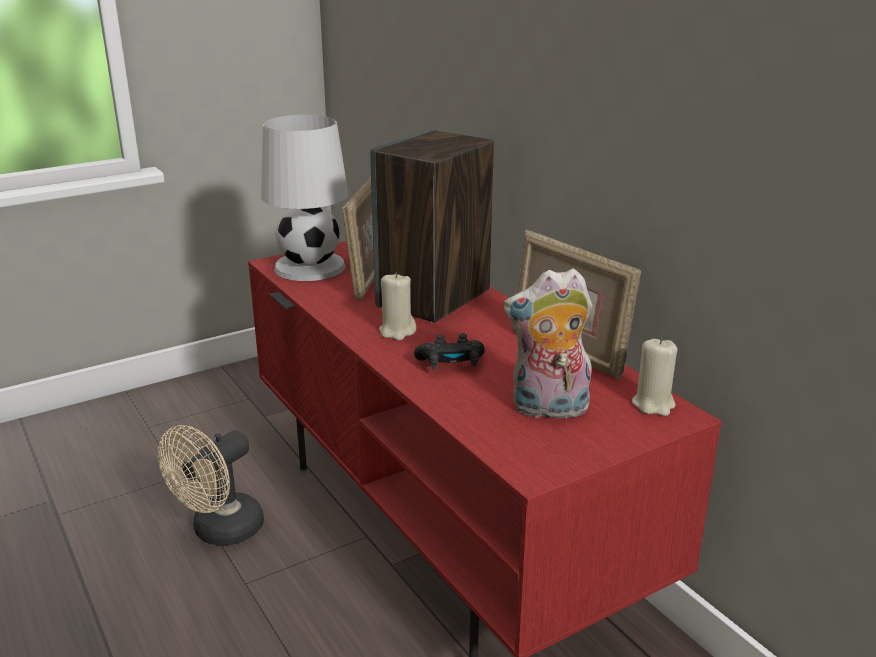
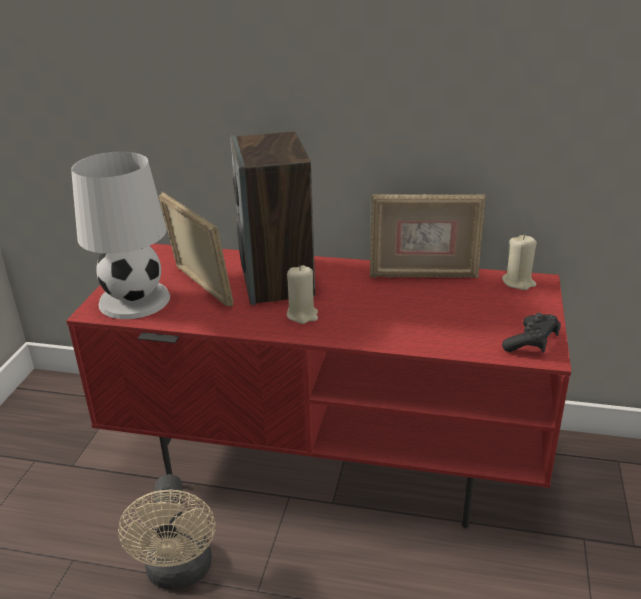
camera: 45 degrees left, 5 degrees up
(451, 365) = (380, 318): black game controller -> black game controller (531, 343)
(548, 410) = (482, 315): plush toy -> none

